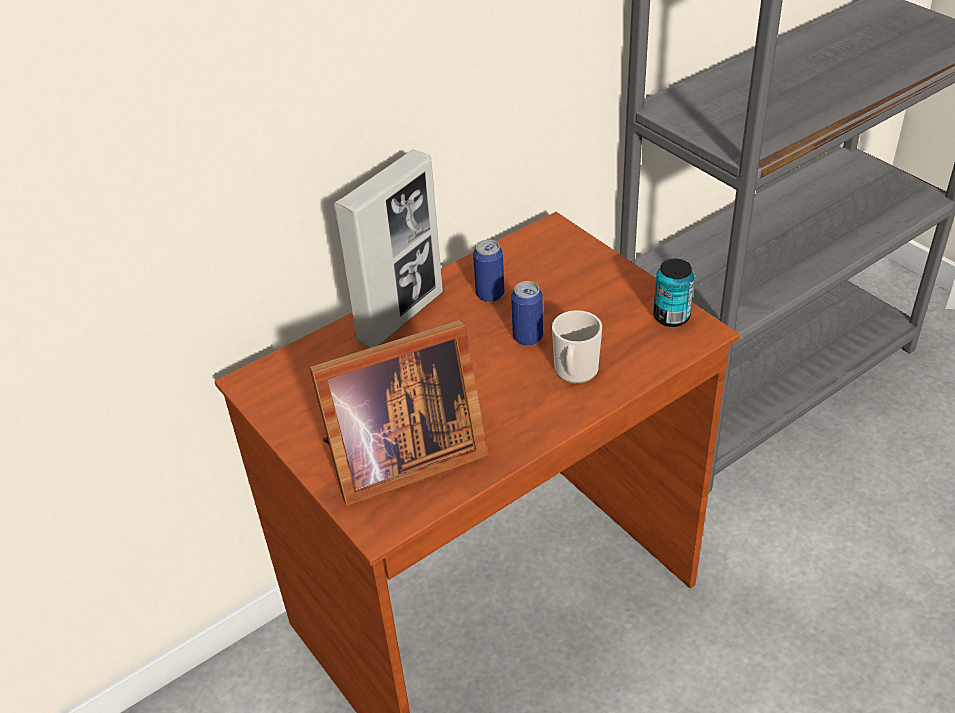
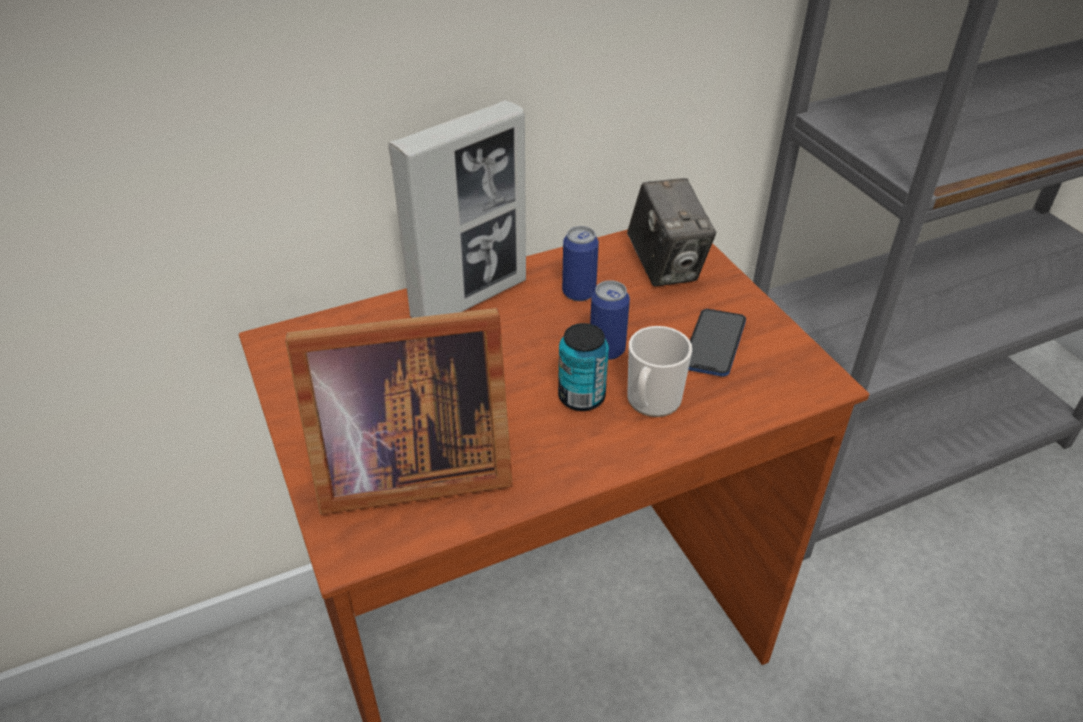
camera: 10 degrees right, 0 degrees up
(555, 260) = (665, 267): none -> camera
(611, 317) = (714, 344): none -> phone
(671, 317) = (787, 357): can -> can (581, 397)

